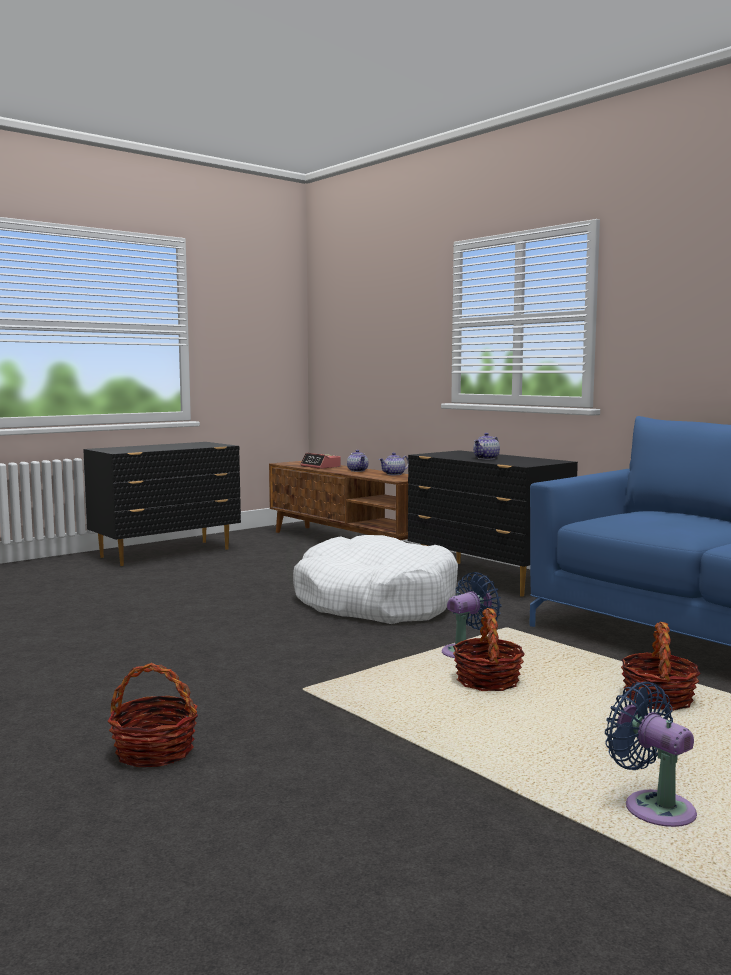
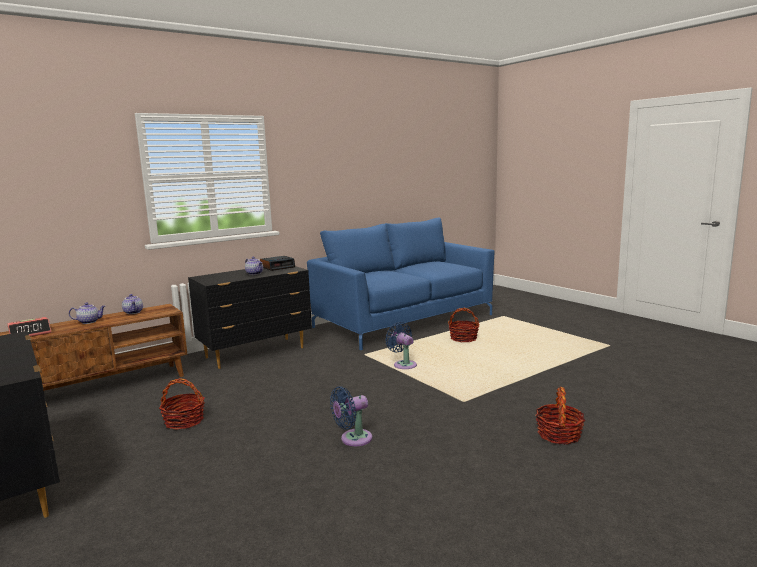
camera: 85 degrees left, 5 degrees up
(375, 602) = (296, 383): white dog bed -> none
(487, 681) = (446, 363): basket -> basket (184, 421)
(541, 461) = (278, 267): none -> alarm clock
(653, 807) = (558, 349): blue fan -> blue fan (353, 439)

